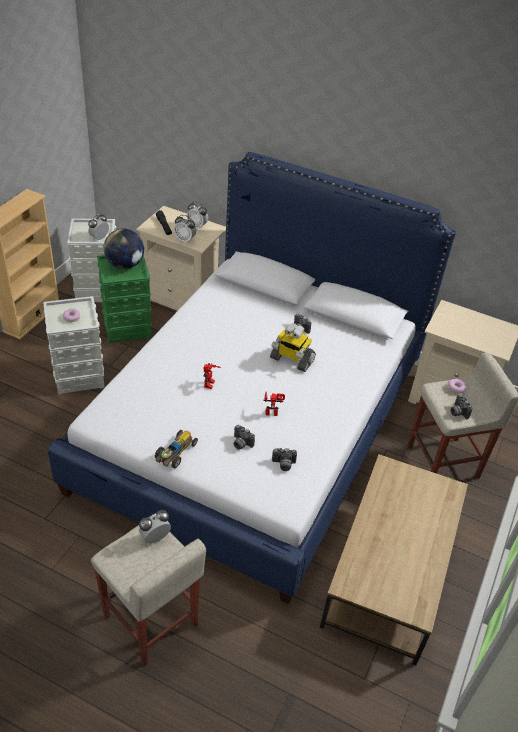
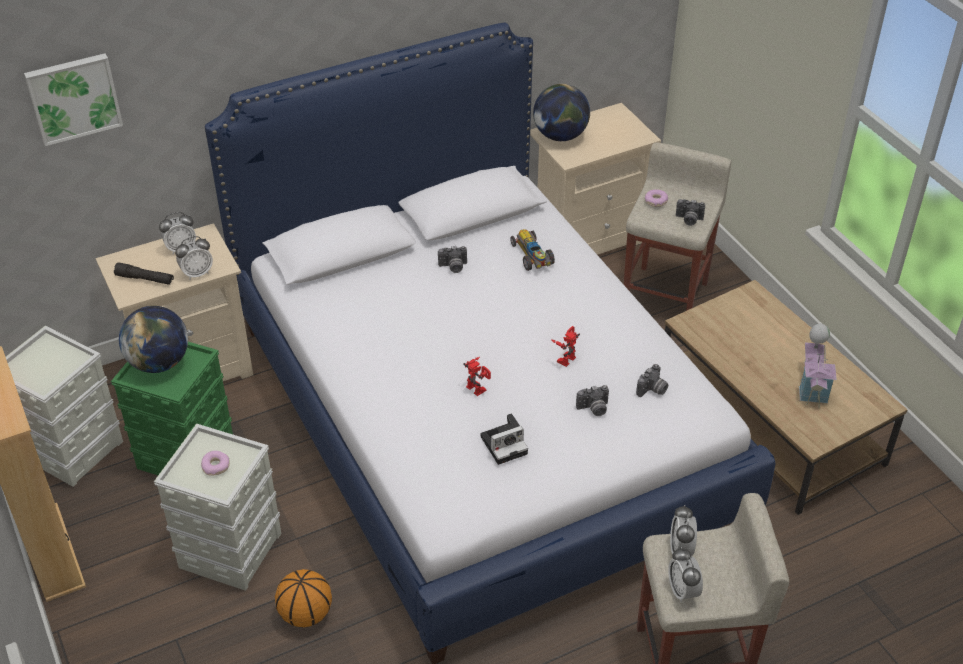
camera: 50 degrees left, 0 degrees up
(59, 425) = (305, 614): none -> basketball
(99, 238) = (68, 362): alarm clock -> alarm clock (682, 591)
(173, 105) = (73, 97): none -> picture
(175, 416) = (505, 444): none -> camera
(175, 453) = (563, 473): toy car -> toy car (532, 257)
(291, 359) = (497, 299): toy robot -> none
(397, 562) = (812, 386): none -> toy house
(453, 315) = (560, 136): none -> globe

